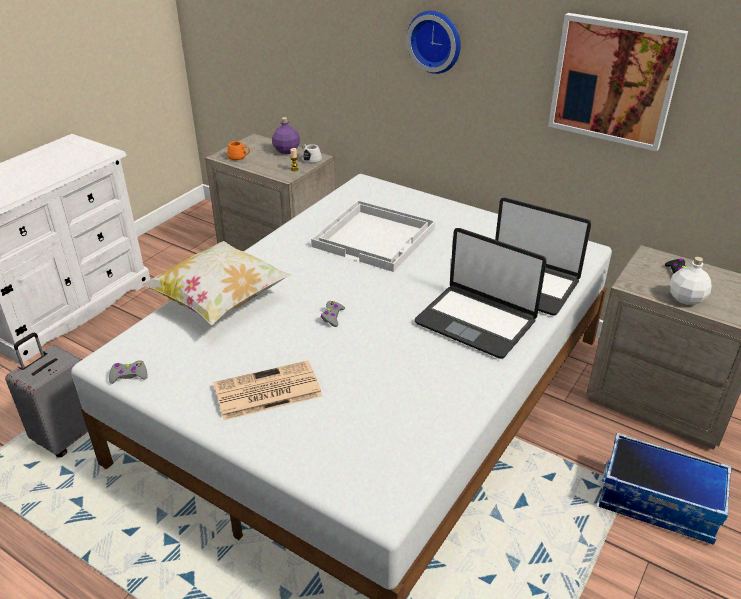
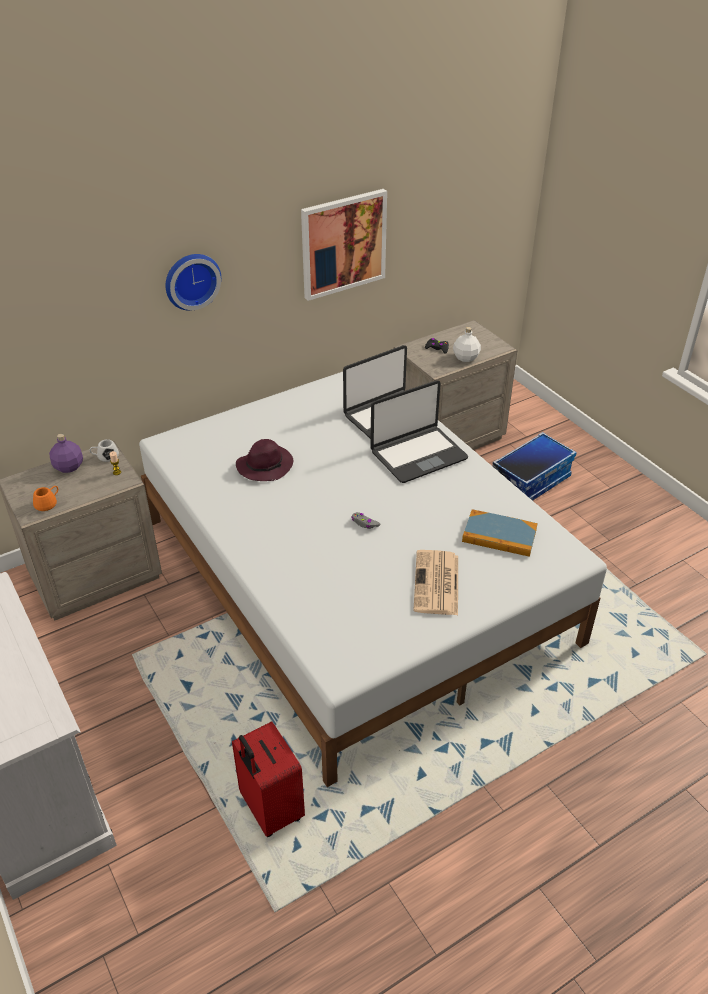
camera: 65 degrees left, 5 degrees up
(68, 435) = (270, 809): grey suitcase -> red suitcase
(129, 375) = (370, 663): grey game controller -> none
(220, 301) = (297, 583): pillow -> none
(375, 237) = (265, 465): white tray -> purple hat
(379, 421) = (499, 536): none -> book

